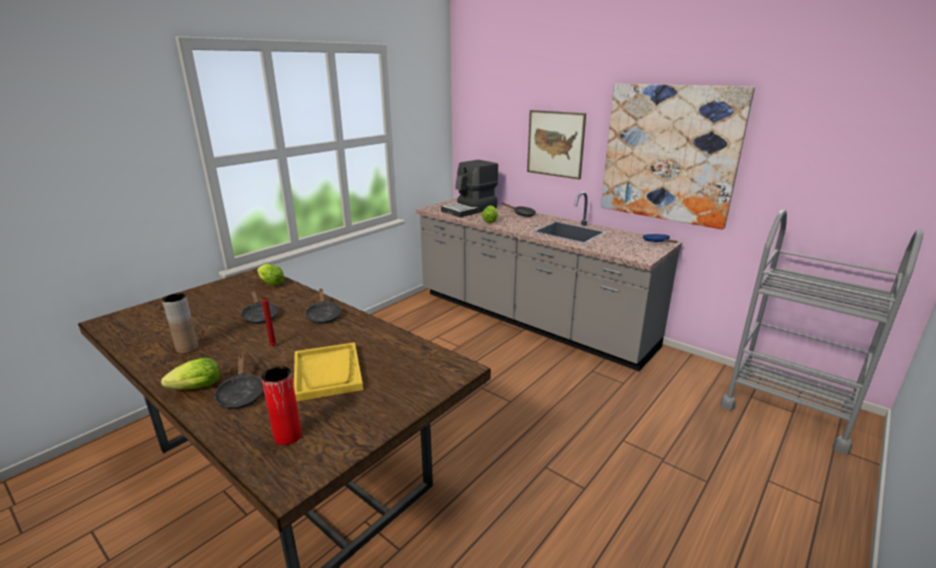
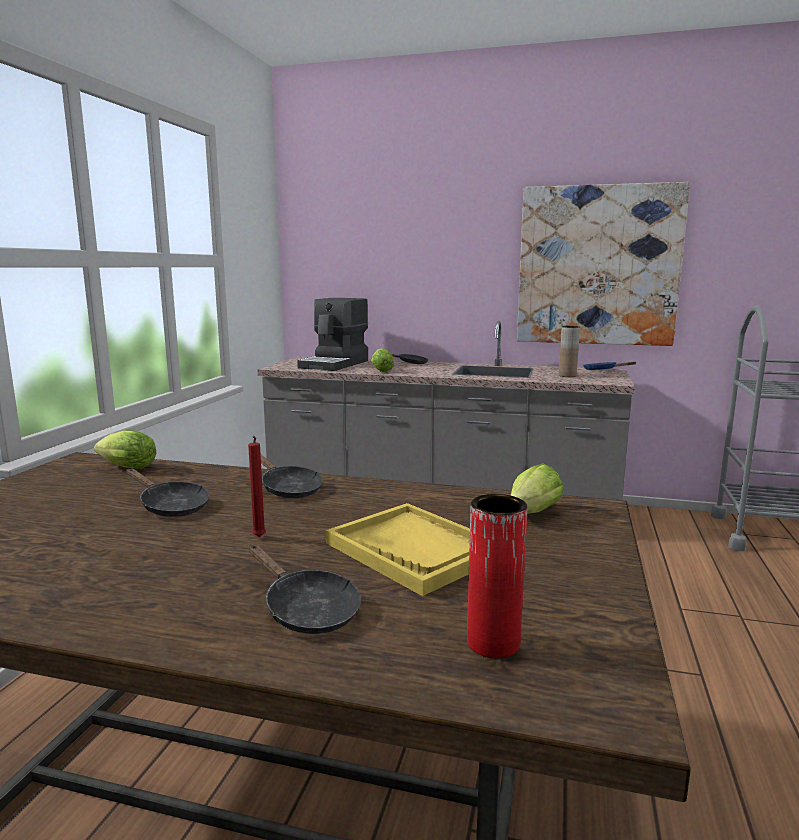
camera: 25 degrees left, 10 degrees down
(187, 348) = (81, 572): brown vase -> brown vase (567, 376)
(194, 389) = (191, 625): lettuce -> lettuce (531, 514)
(555, 144) = (445, 268): picture -> none

